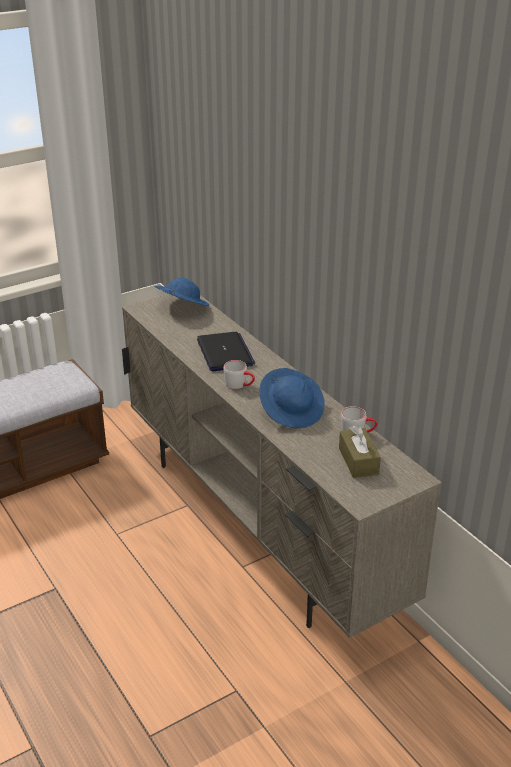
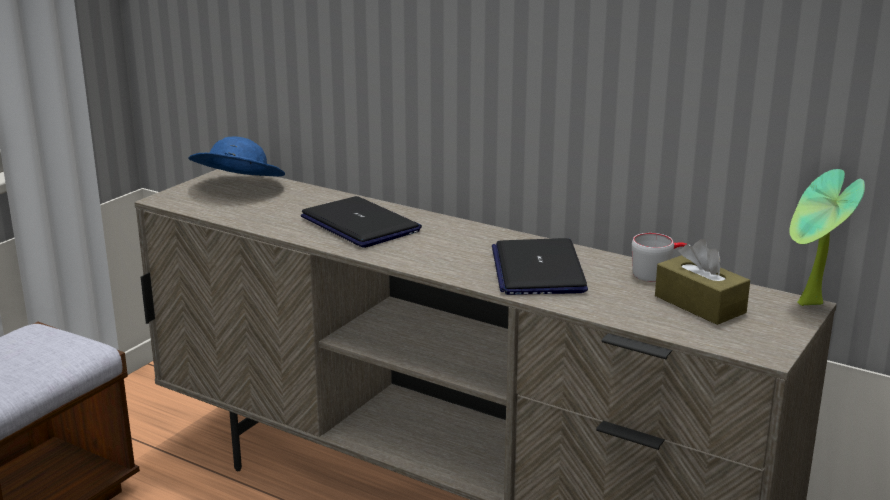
camera: 25 degrees left, 10 degrees down
(240, 385) = (424, 255): grey mug -> none
(292, 411) = (538, 269): blue hat -> laptop
(422, 479) = (809, 305): none -> potted plant

